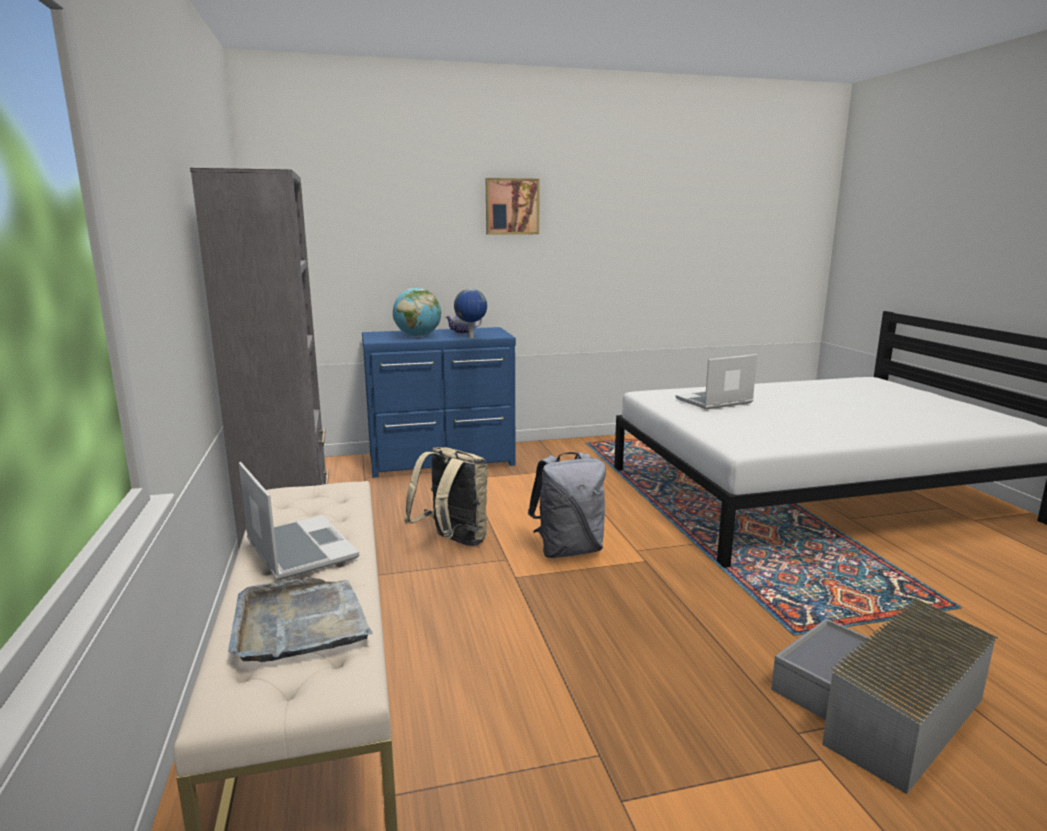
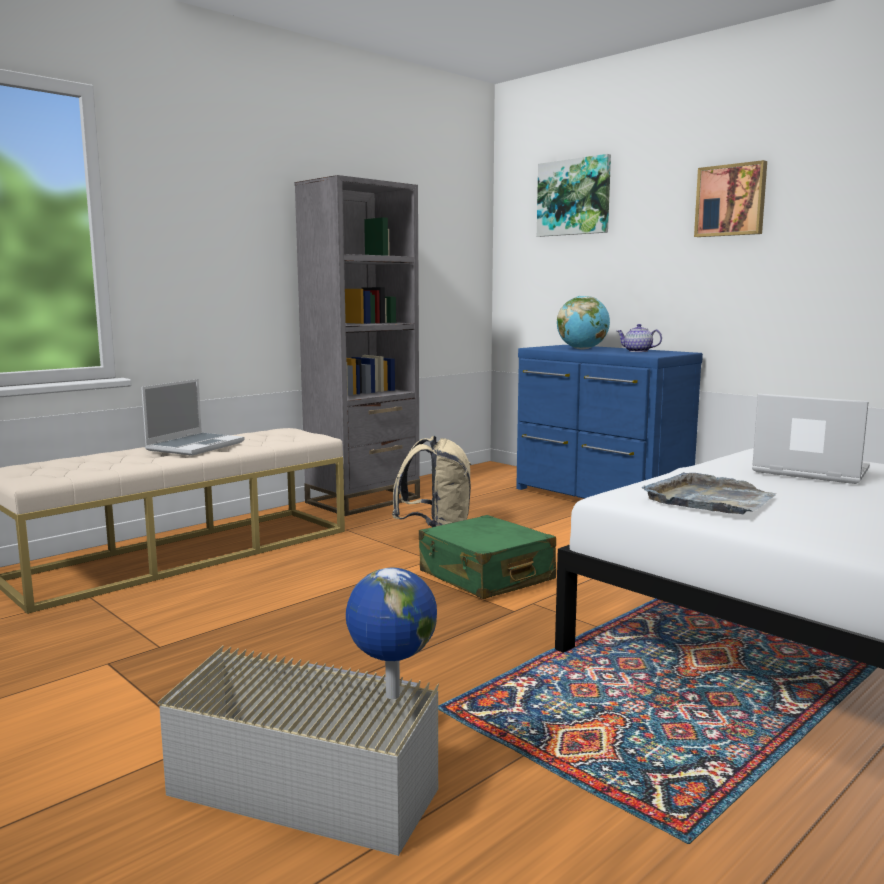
camera: 60 degrees right, 5 degrees down
(300, 623) = (97, 462): grey tray -> grey tray (710, 500)
(354, 189) = (574, 197): none -> picture
(471, 337) = (616, 353): globe -> globe (391, 696)
(568, 550) = (486, 576): grey backpack -> green suitcase

